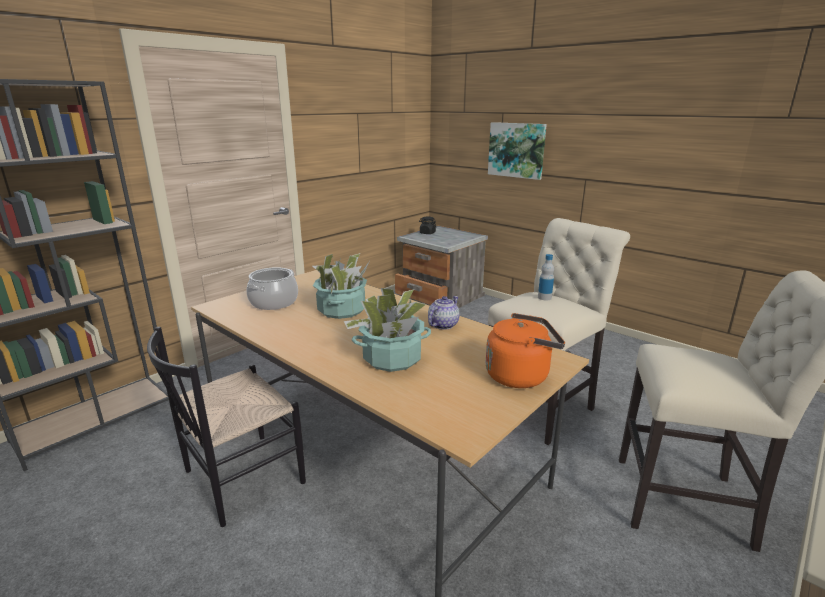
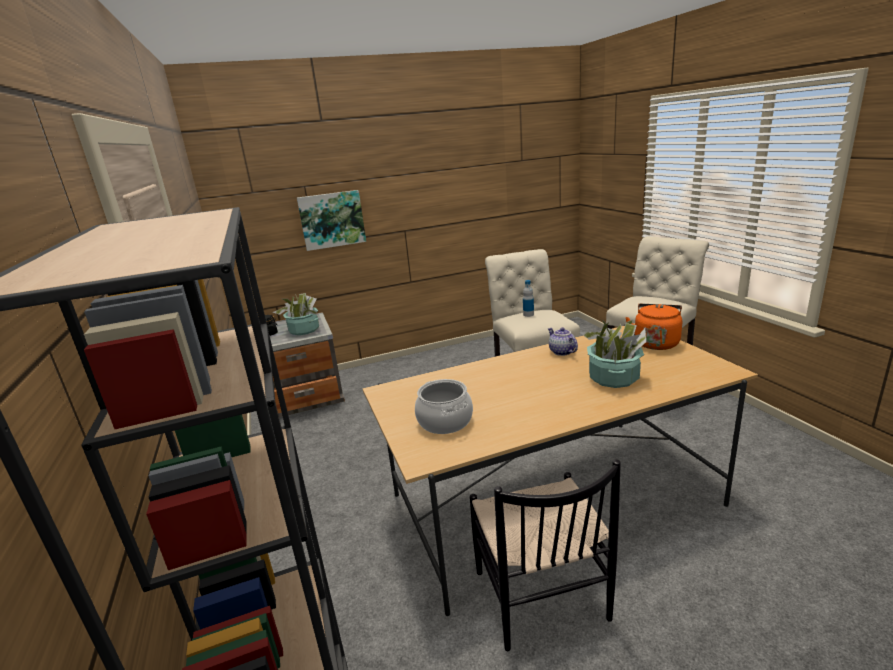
camera: 60 degrees left, 0 degrees up
(342, 310) = (498, 387): potted plant -> potted plant (304, 330)

